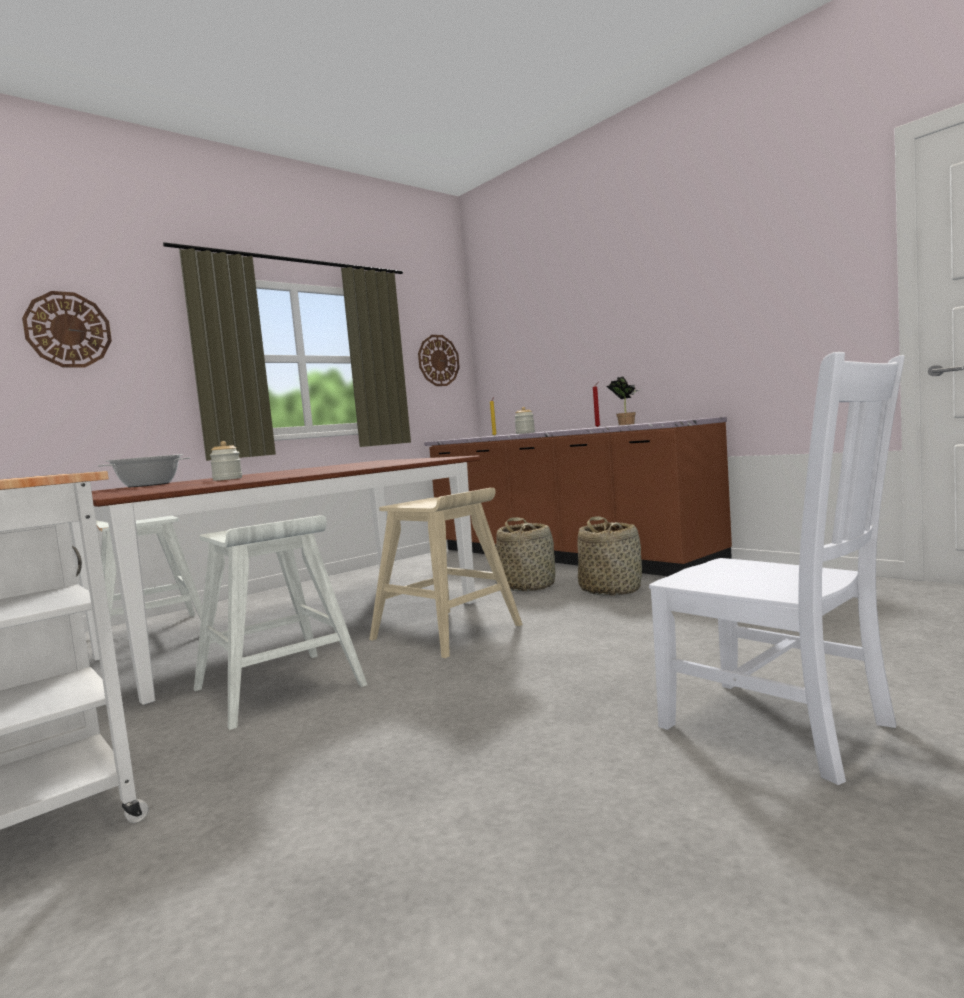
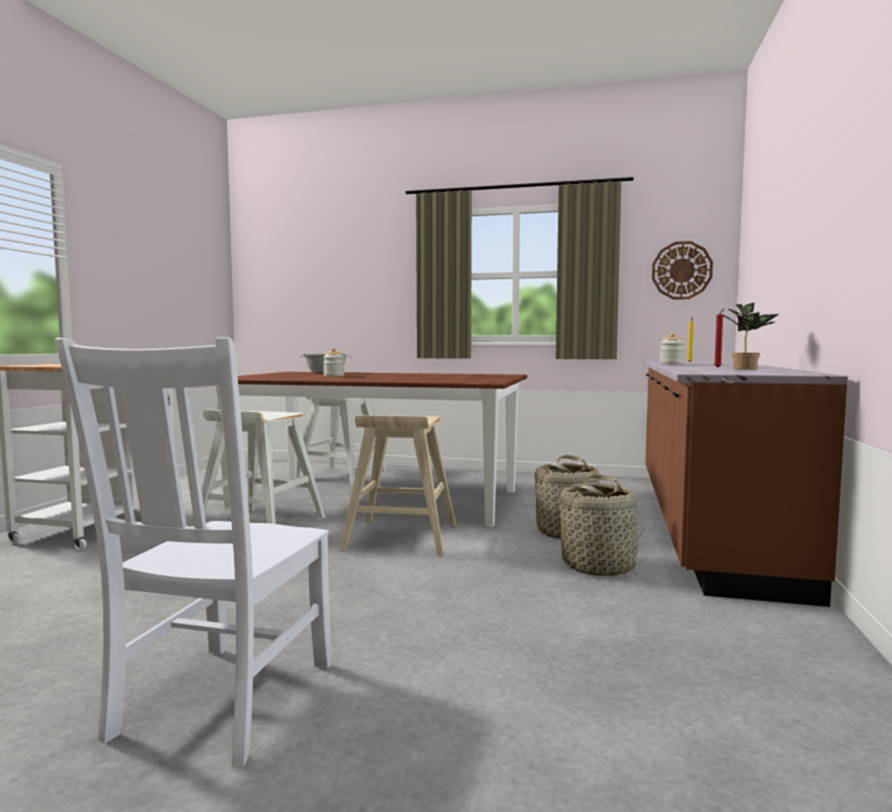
camera: 55 degrees right, 0 degrees up
(68, 330) = (348, 261): wall clock -> none

